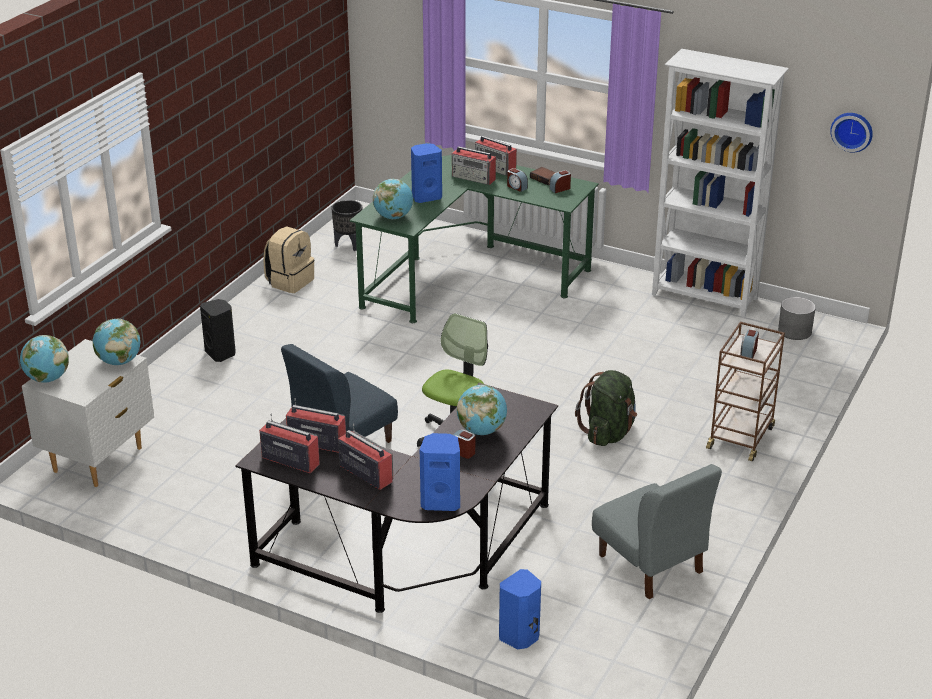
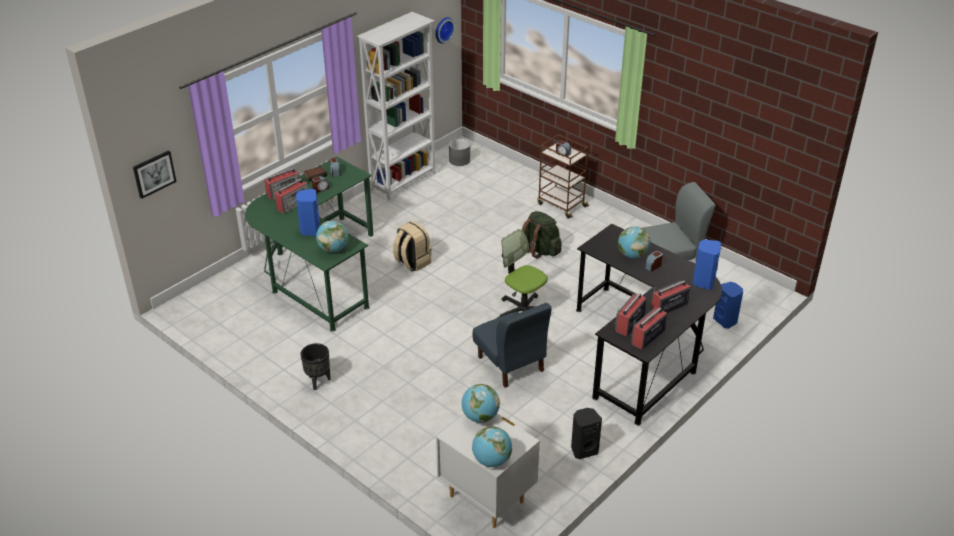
camera: 75 degrees left, 5 degrees up
(221, 353) = (361, 414): black speaker -> black speaker (583, 450)
(290, 281) = (269, 362): beige backpack -> beige backpack (412, 262)
(348, 245) = (230, 323): black planter -> black planter (318, 381)
(381, 50) = (154, 173): none -> picture

